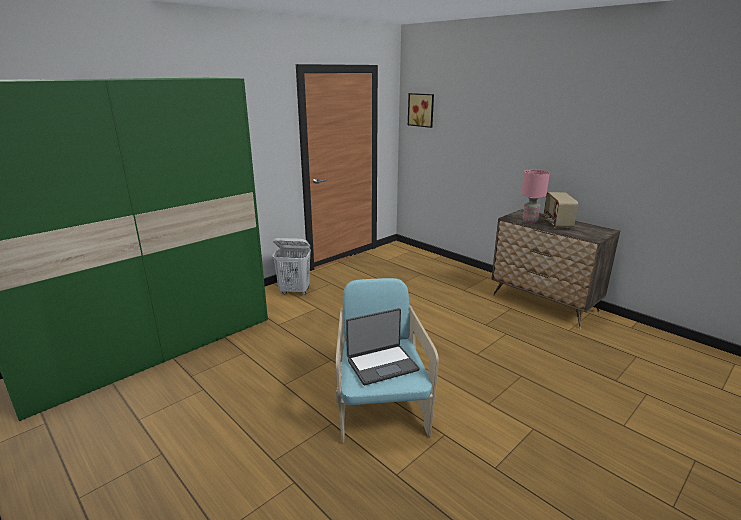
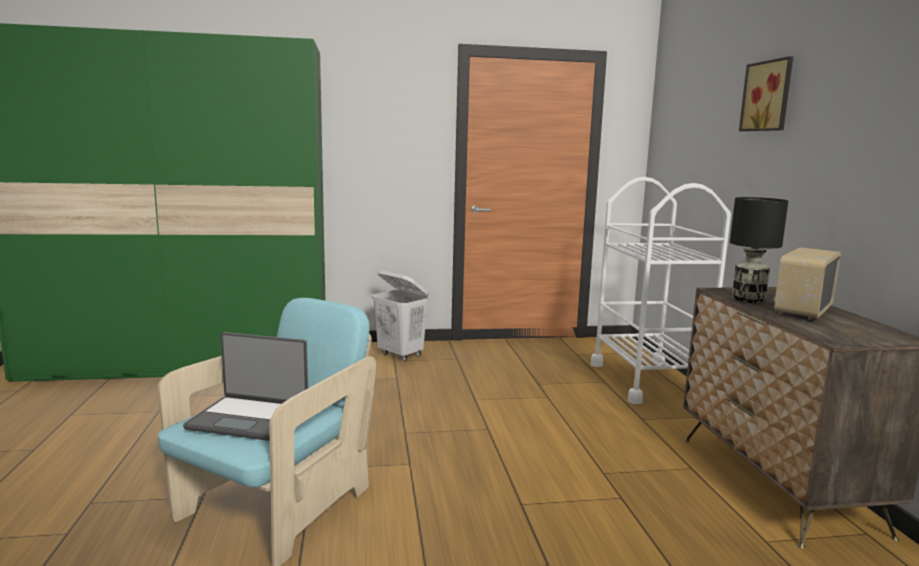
camera: 35 degrees right, 10 degrees down
(421, 110) = (672, 119): picture -> picture (769, 96)
(439, 267) = (648, 381): none -> white cart
(529, 221) = (747, 300): pink table lamp -> black table lamp

